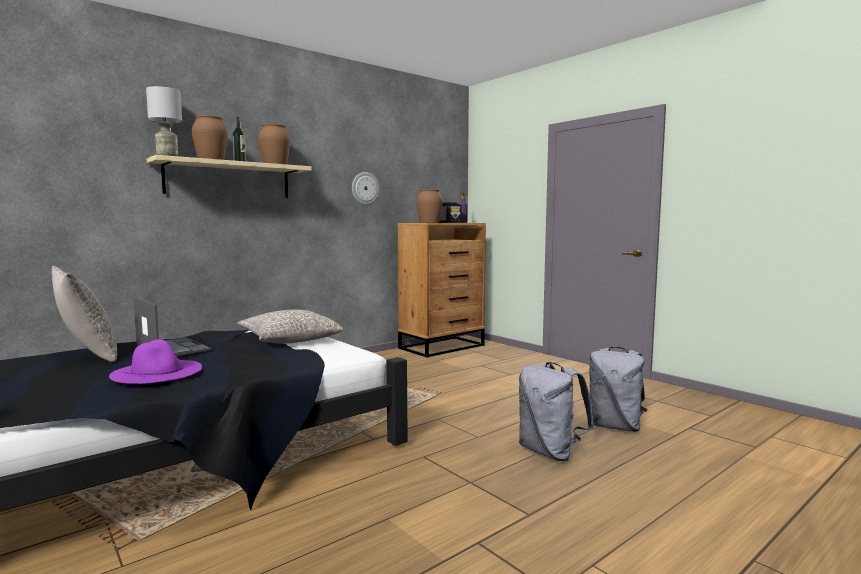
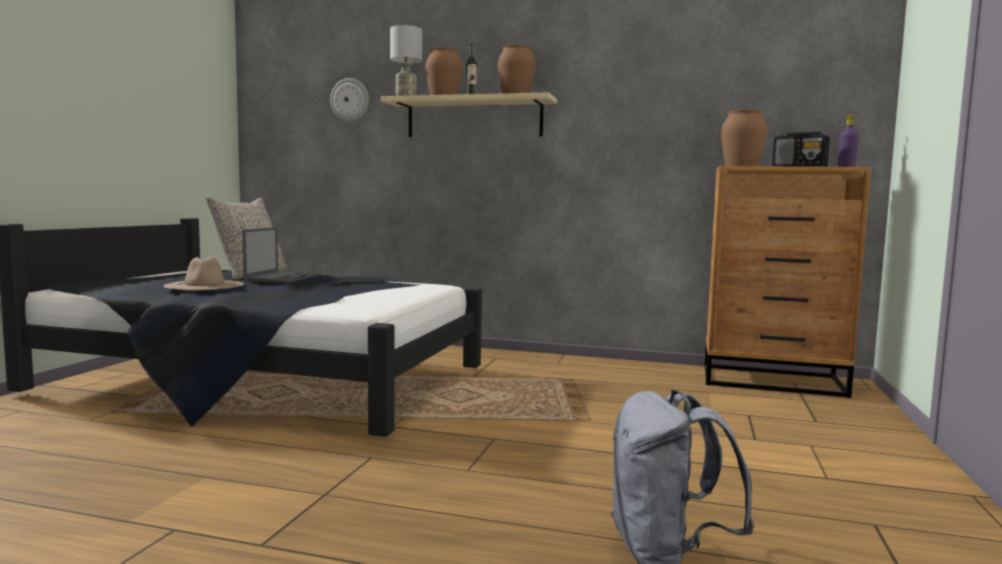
camera: 55 degrees right, 0 degrees up
(157, 371) = (204, 285): purple hat -> beige hat
(289, 340) = (381, 292): grey pillow -> none
(365, 188) = (661, 118): wall clock -> wall clock (350, 100)
(550, 452) = (474, 523): grey backpack -> none

